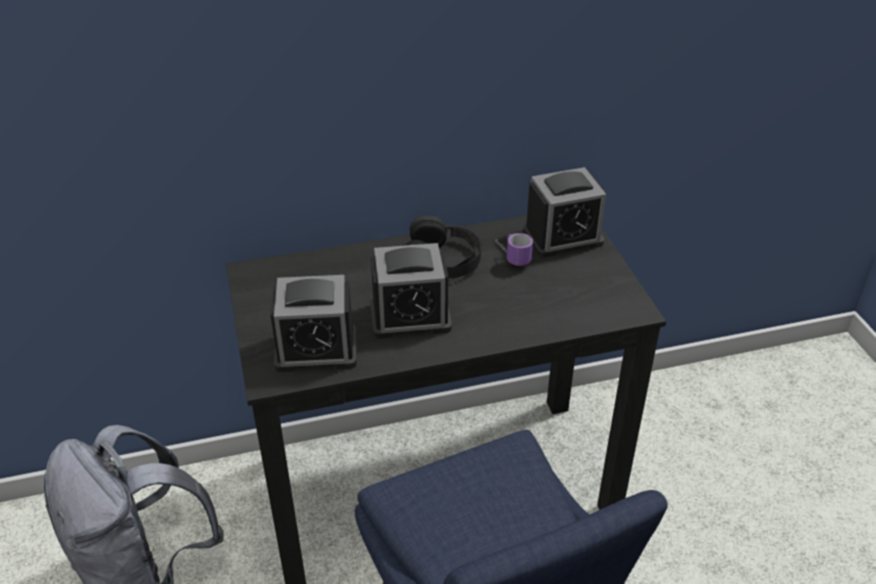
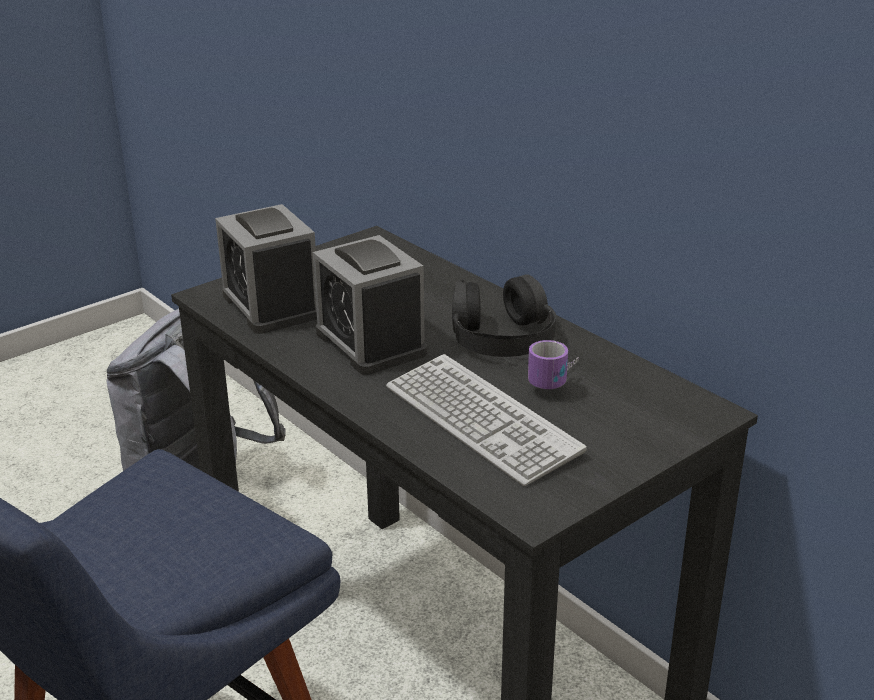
camera: 65 degrees right, 10 degrees down
(536, 299) = (481, 420): none -> keyboard
(562, 237) = (649, 410): alarm clock -> none

